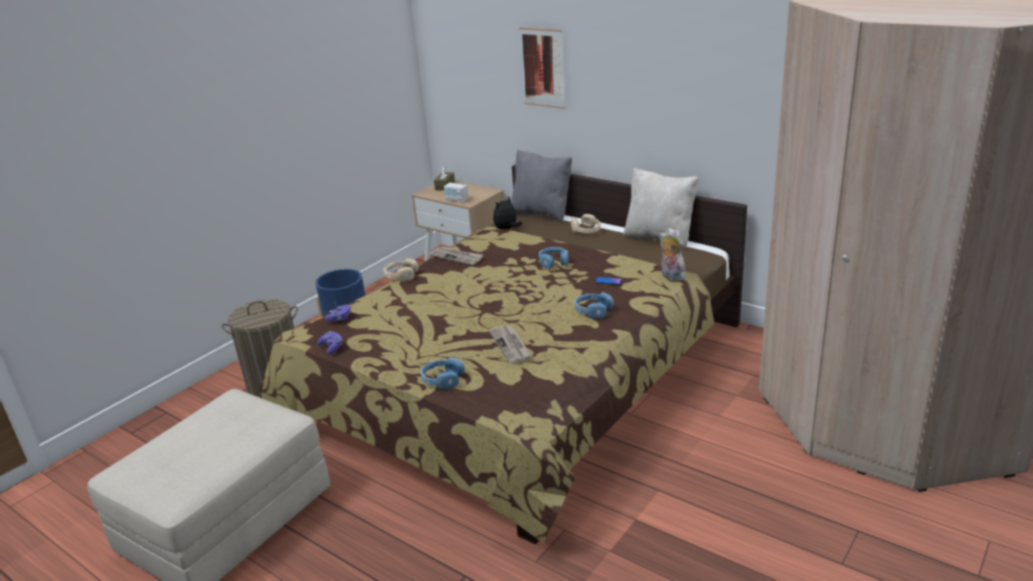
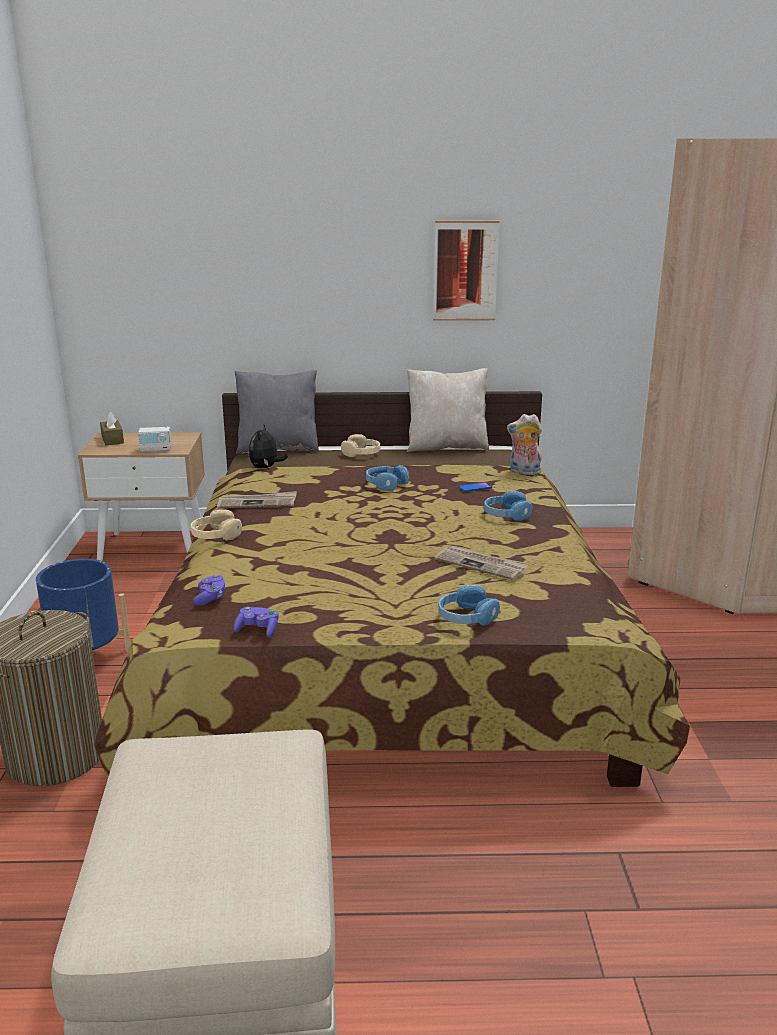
camera: 40 degrees left, 5 degrees down
(543, 68) = (266, 260): picture -> picture (465, 271)

